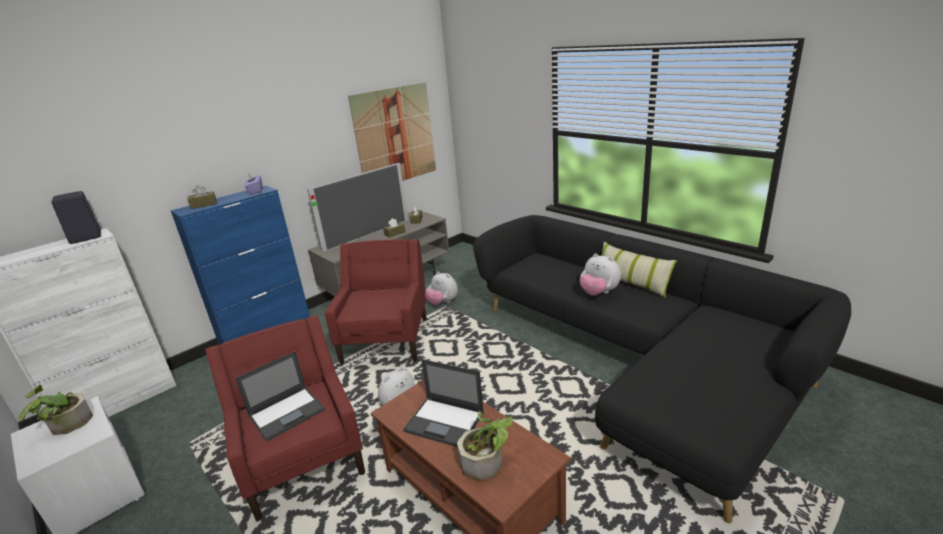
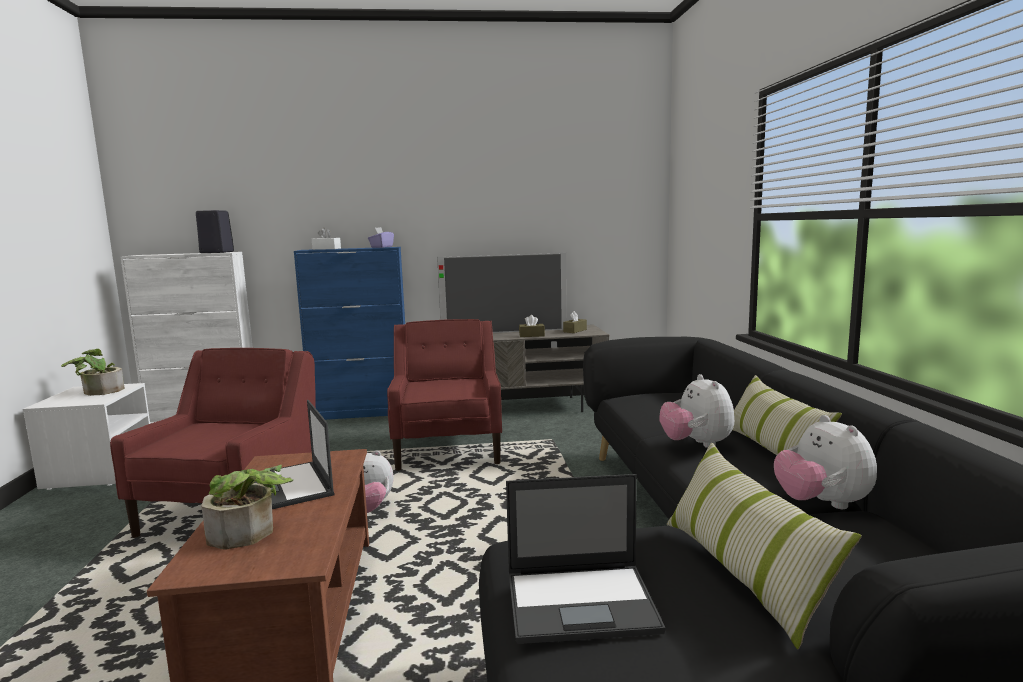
camera: 35 degrees right, 15 degrees down
(203, 205) = (326, 249): brown tissue box -> white tissue box
(287, 412) = (212, 435): laptop -> laptop (582, 602)
(386, 339) = (448, 447): red armchair -> red armchair turned 45 degrees counterclockwise
(395, 136) = (577, 224): picture -> none
(442, 302) = (554, 436): plush toy -> plush toy (821, 504)
(716, 360) = (742, 572): none -> pillow

